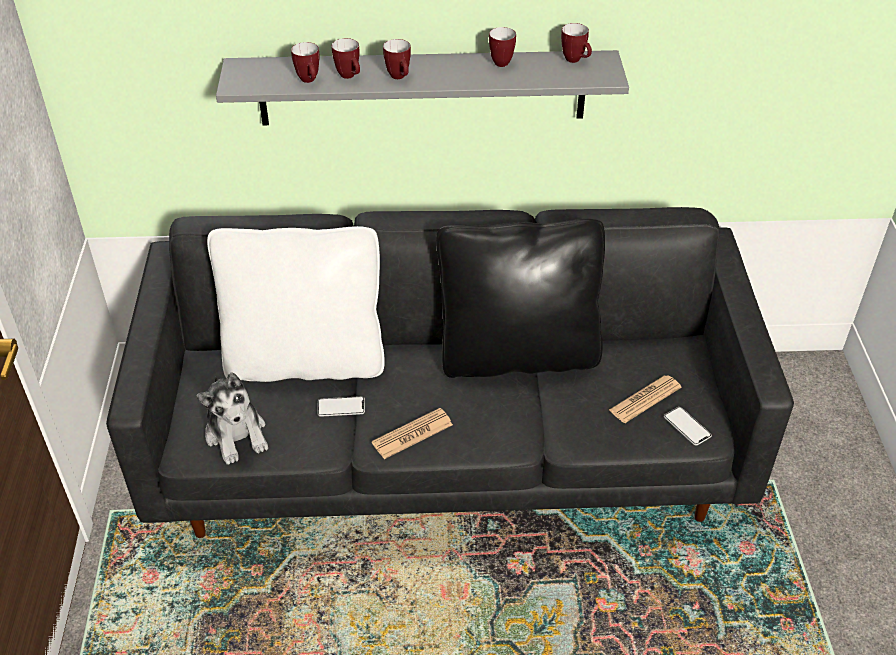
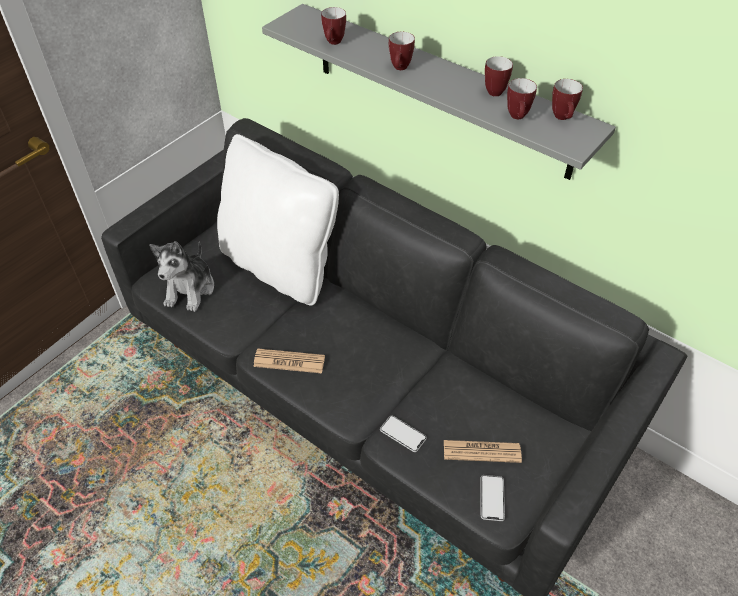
camera: 40 degrees right, 5 degrees up
(341, 407) = (266, 312): phone -> phone (403, 434)
(350, 76) = (365, 52): mug -> mug (518, 118)
(518, 354) = (422, 352): black pillow -> none

